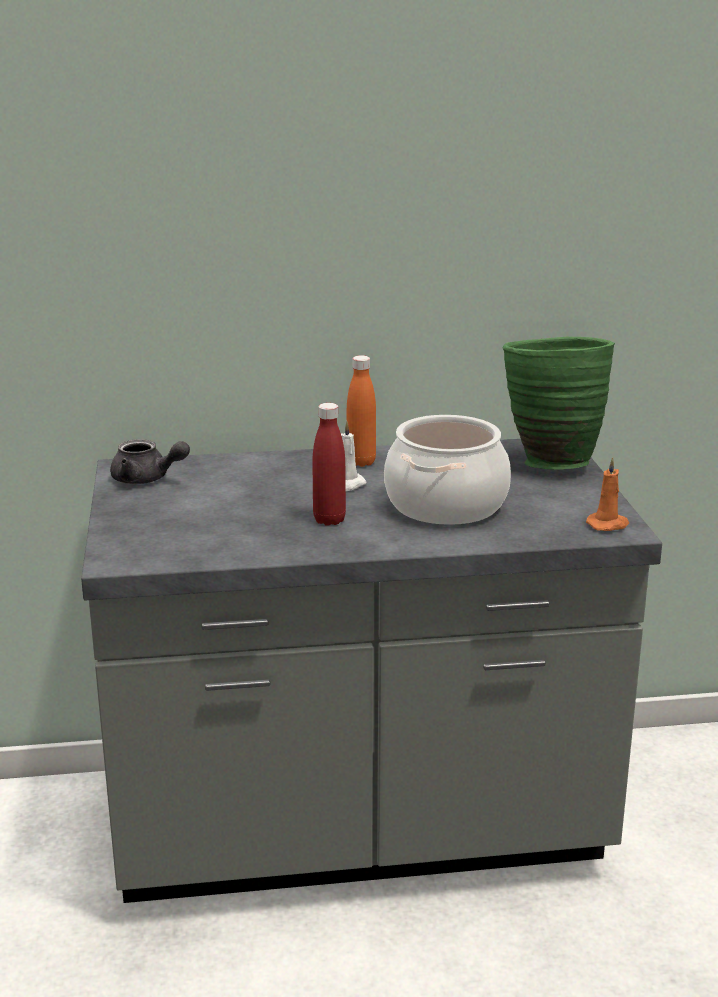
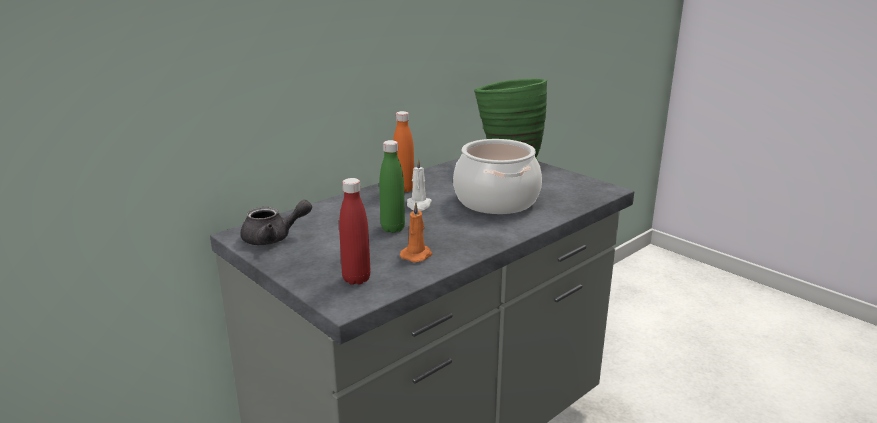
camera: 35 degrees left, 0 degrees up
(275, 503) = (393, 228): none -> green bottle
(329, 520) = (445, 229): red bottle -> red bottle (356, 279)
(608, 525) = (595, 188): orange candle -> orange candle (417, 255)

